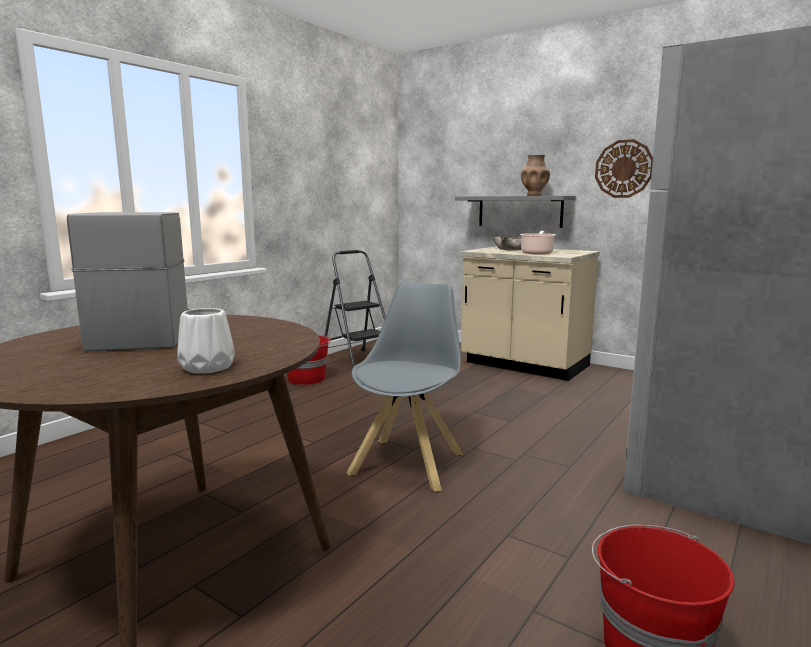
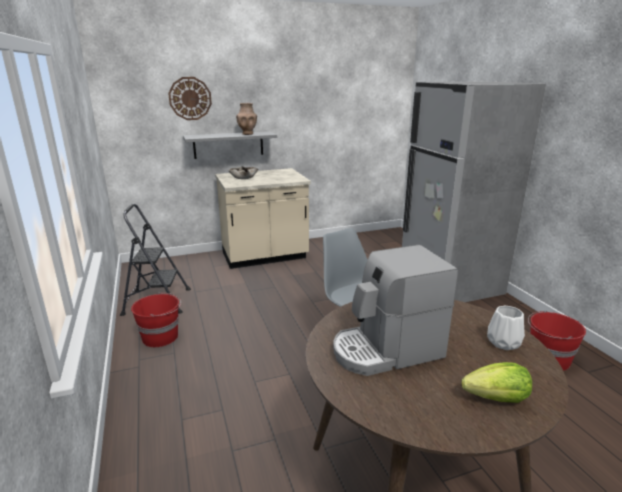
camera: 55 degrees left, 10 degrees up
(53, 375) = (497, 399): none -> lettuce
(146, 334) = (386, 350): coffee machine -> coffee machine turned 45 degrees counterclockwise
(537, 253) = (276, 179): cooking pot -> none
(624, 169) = (300, 112): wall clock -> wall clock (190, 98)

